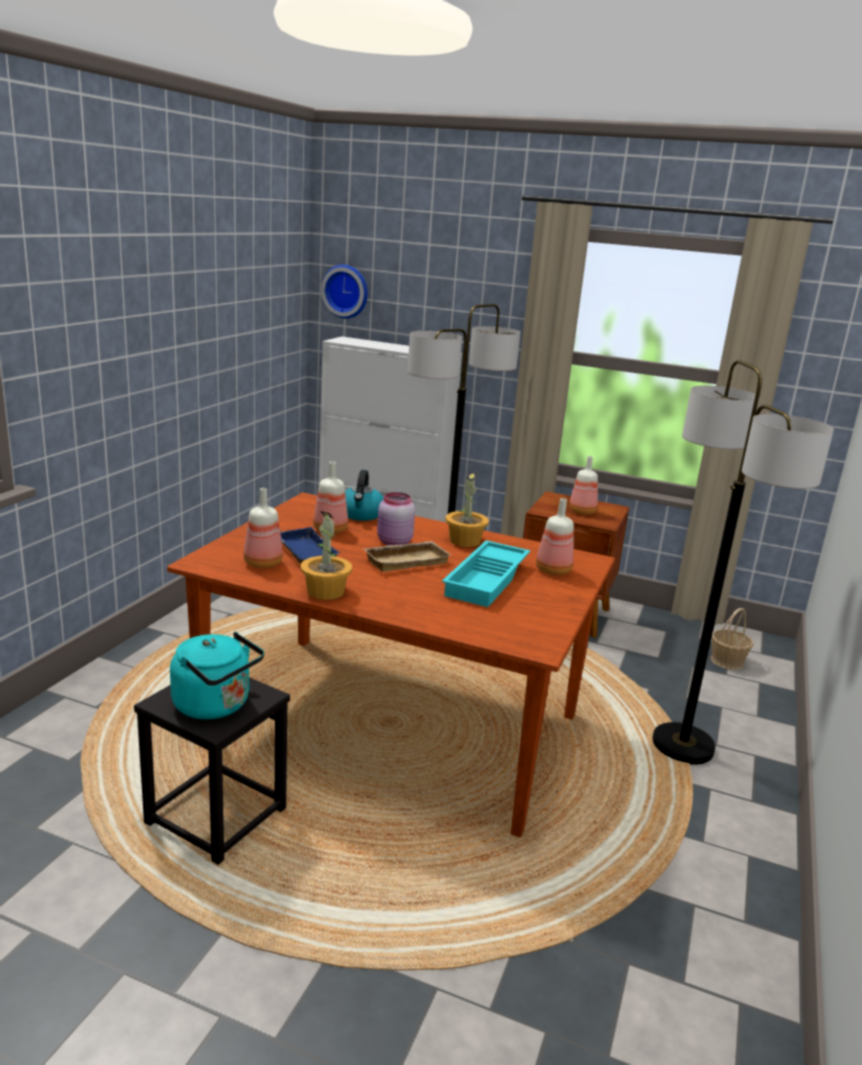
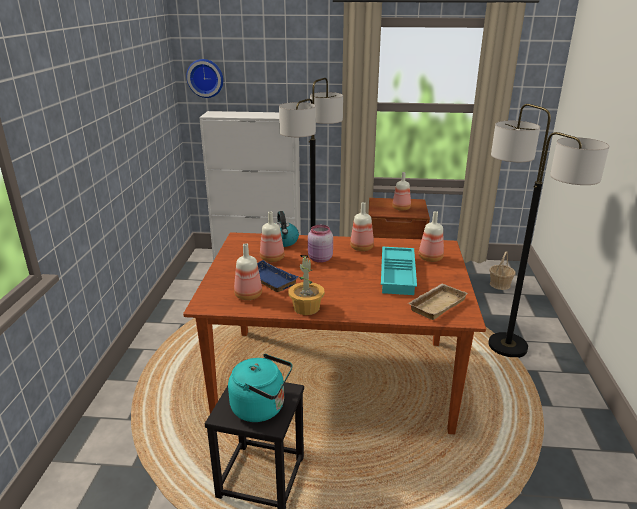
camera: 15 degrees left, 5 degrees up
(406, 560) = (338, 271): beige tray -> beige tray (436, 304)
(465, 540) = (362, 248): potted plant -> bottle

